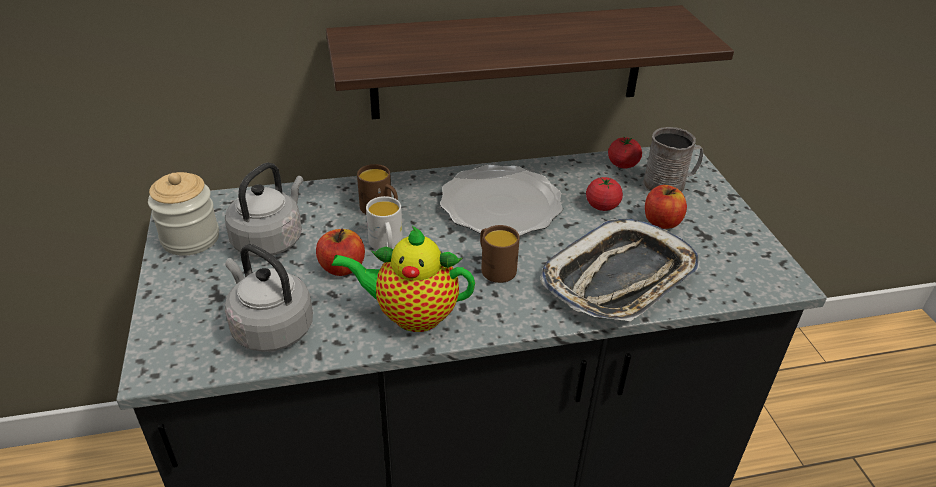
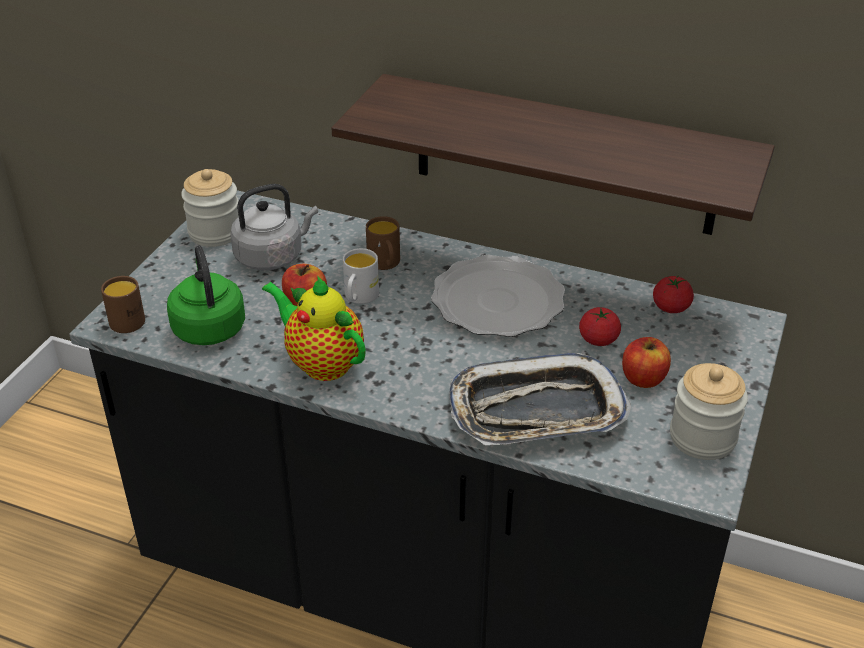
camera: 35 degrees right, 0 degrees up
(270, 327) = (208, 326): grey kettle -> green kettle
(494, 267) = (431, 354): brown mug -> brown mug (129, 318)
(669, 184) = (698, 346): grey mug -> none
(743, 247) = (702, 437): none -> jar

